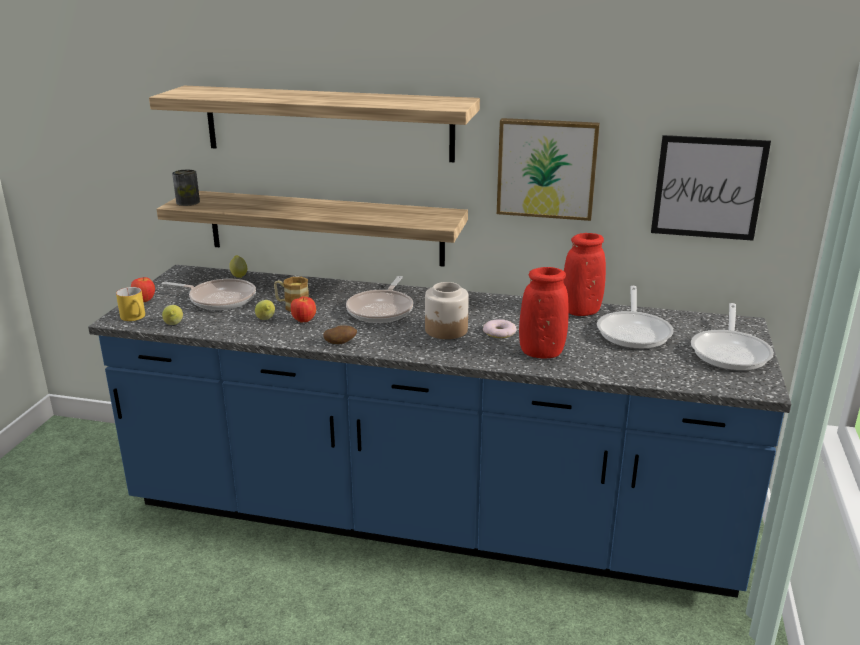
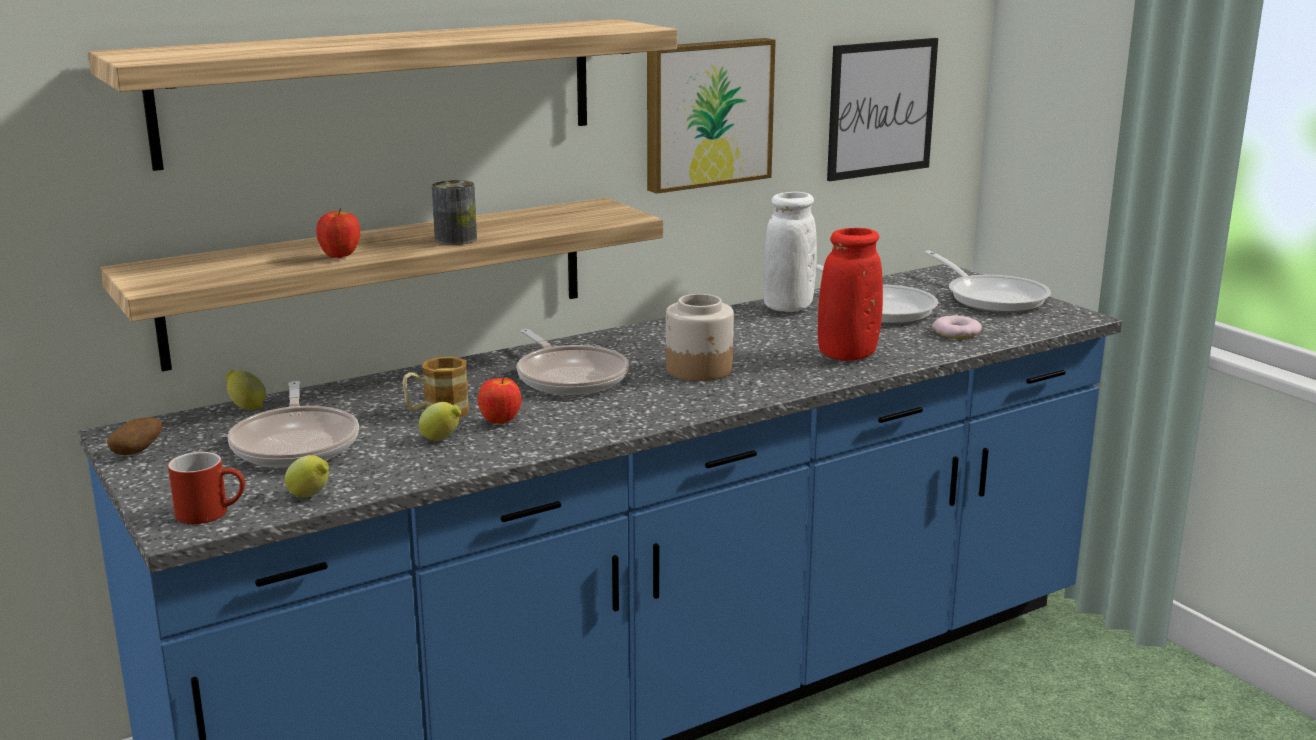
camera: 45 degrees left, 5 degrees down
(136, 317) = (212, 512): yellow mug -> red mug
(144, 301) = (165, 489): apple -> apple (339, 256)
(188, 202) = (163, 279): can -> can (456, 239)
(219, 299) = (296, 443): frying pan -> frying pan turned 105 degrees clockwise
(340, 343) = (614, 426): potato -> potato (137, 452)
(499, 332) = (759, 352): donut -> donut (956, 333)
(580, 311) = (788, 307): red vase -> white vase

